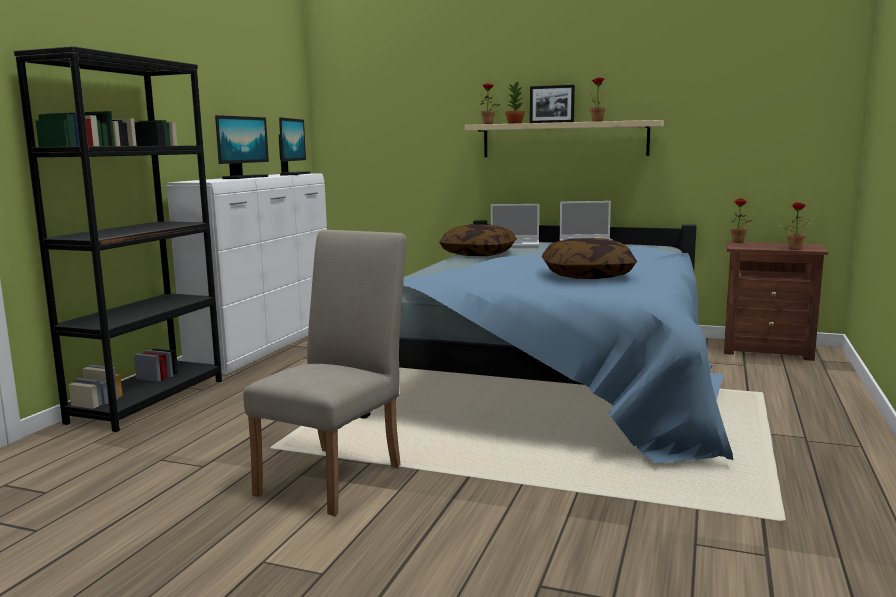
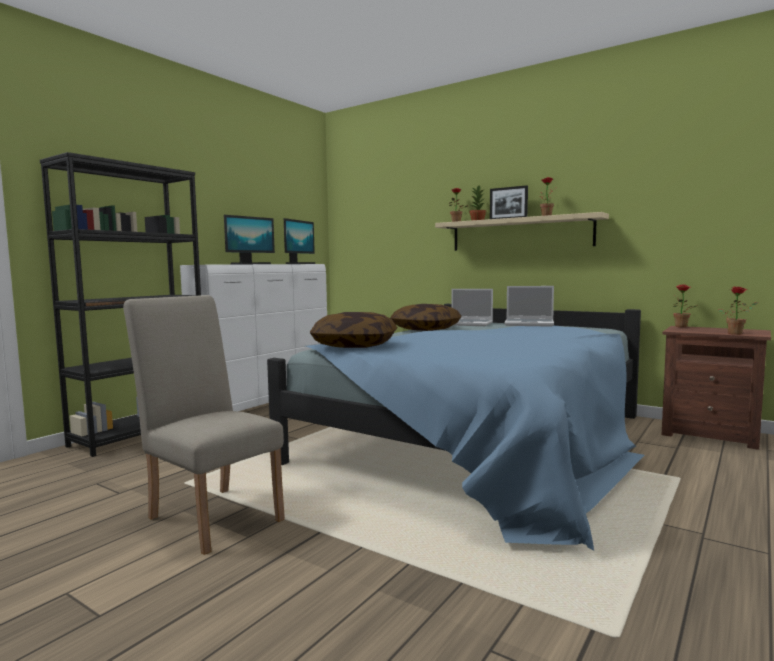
camera: 15 degrees right, 5 degrees down
(337, 475) = (211, 515): beige chair -> beige chair turned 90 degrees counterclockwise
(587, 275) = (486, 347): pillow -> pillow (355, 345)

